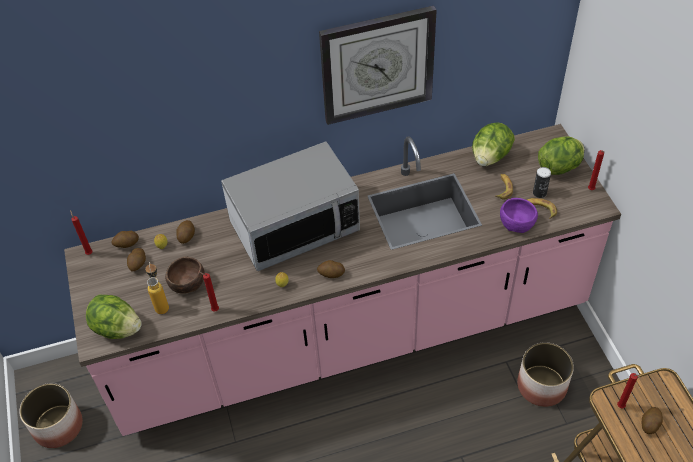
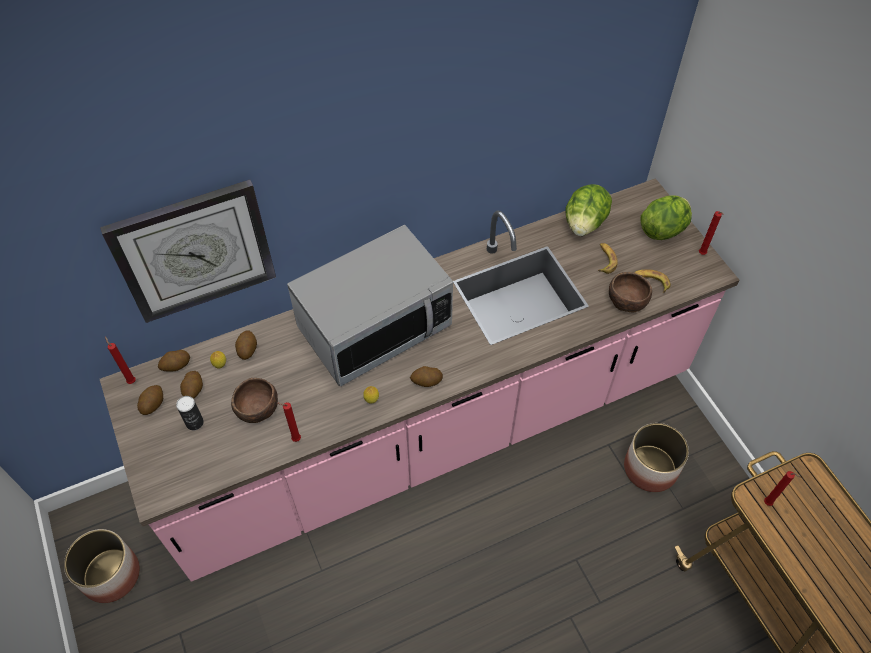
camera: 10 degrees left, 5 degrees up
(117, 328) = (181, 474): lettuce -> none
(161, 304) = (230, 438): bottle -> none
(377, 65) = (463, 131): wall clock -> wall clock (194, 251)
(516, 222) = (626, 299): purple bowl -> brown bowl
(539, 193) = (646, 262): can -> can (194, 422)
(650, 424) = (802, 520): potato -> potato (152, 404)

